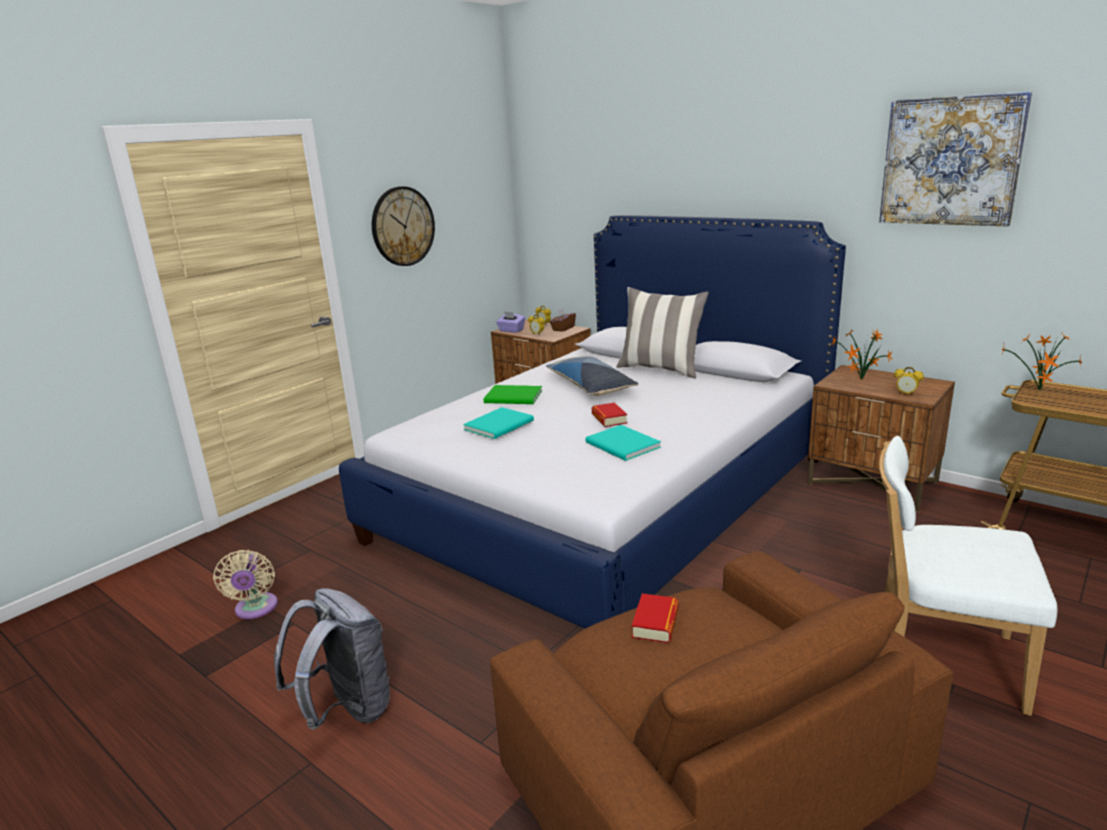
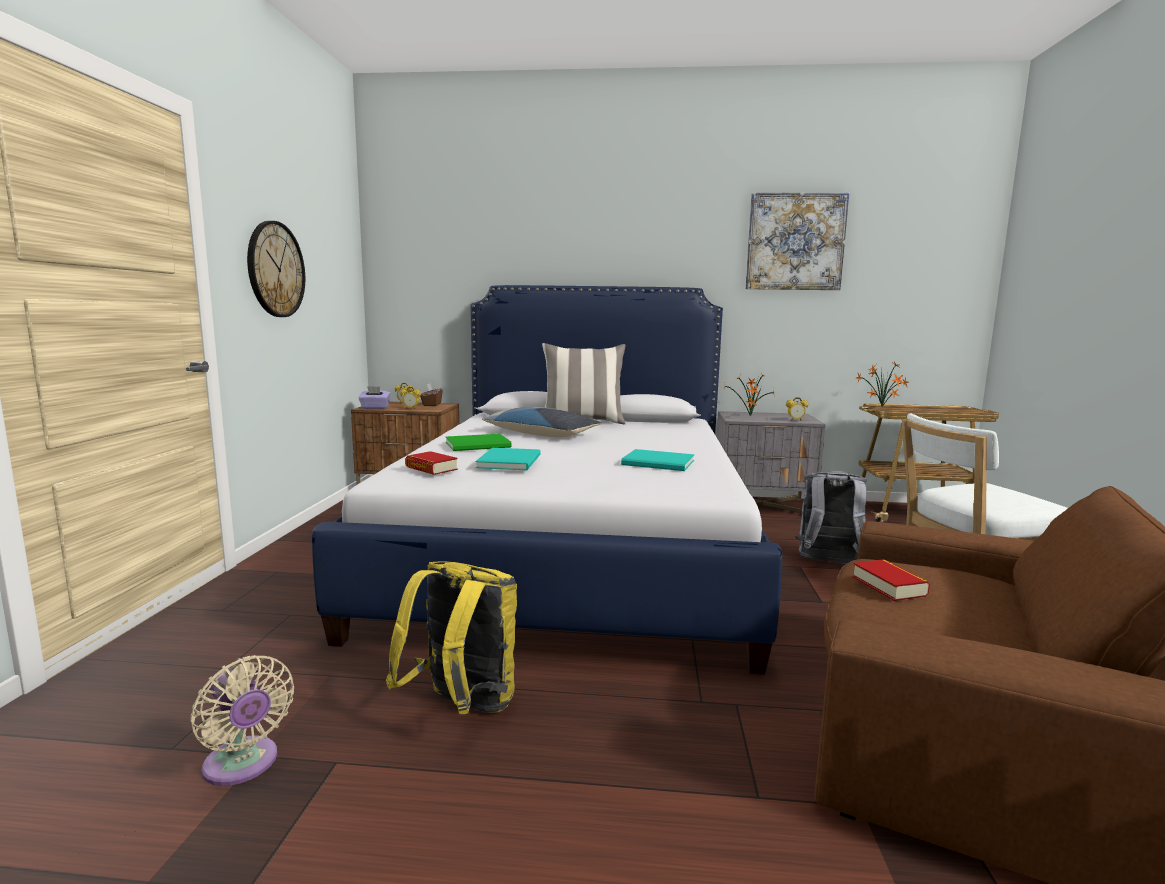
camera: 35 degrees left, 10 degrees down
(347, 710) = (553, 835): grey backpack -> grey backpack (828, 563)
(385, 613) = (462, 707): none -> yellow backpack
(609, 419) = (608, 449): book -> book (431, 468)
(873, 484) = (762, 506): brown nightstand -> grey nightstand

